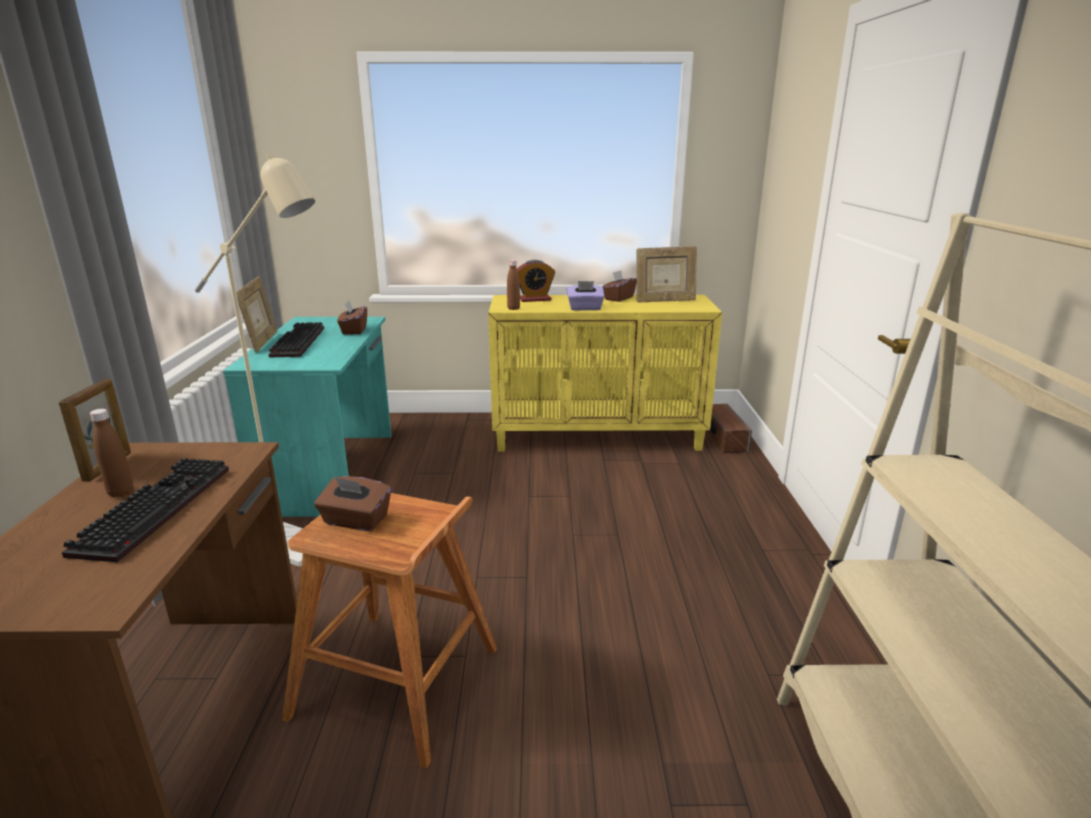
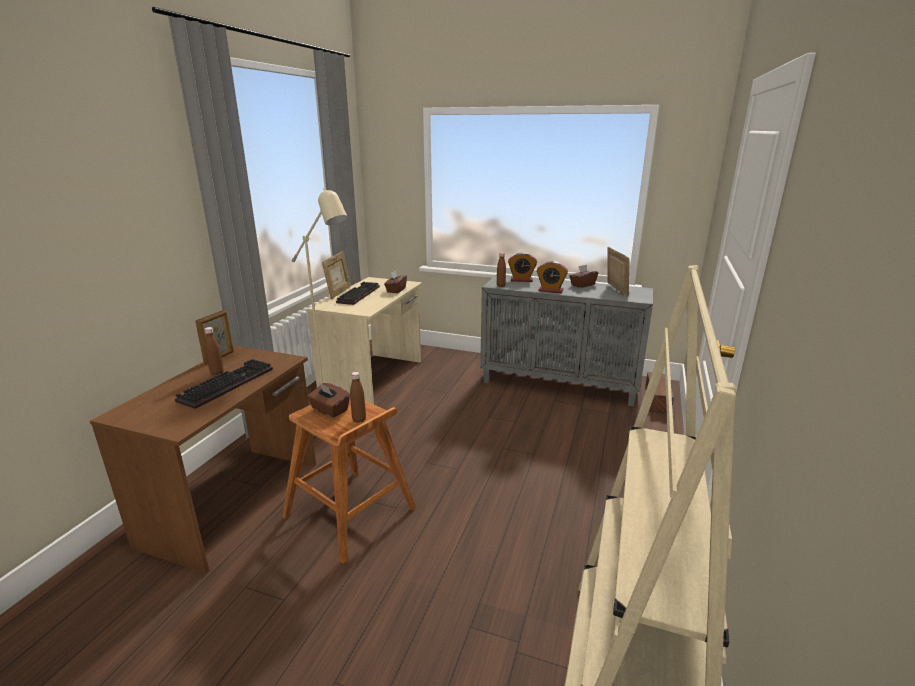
camera: 20 degrees right, 0 degrees up
(332, 471) = (375, 379): turquoise desk -> beige desk
(416, 526) = (359, 420): none -> brown bottle
(585, 308) = (550, 290): purple tissue box -> alarm clock
(598, 437) = (560, 384): yellow cabinet -> grey cabinet
(664, 301) = (615, 290): picture frame -> picture frame turned 120 degrees counterclockwise

